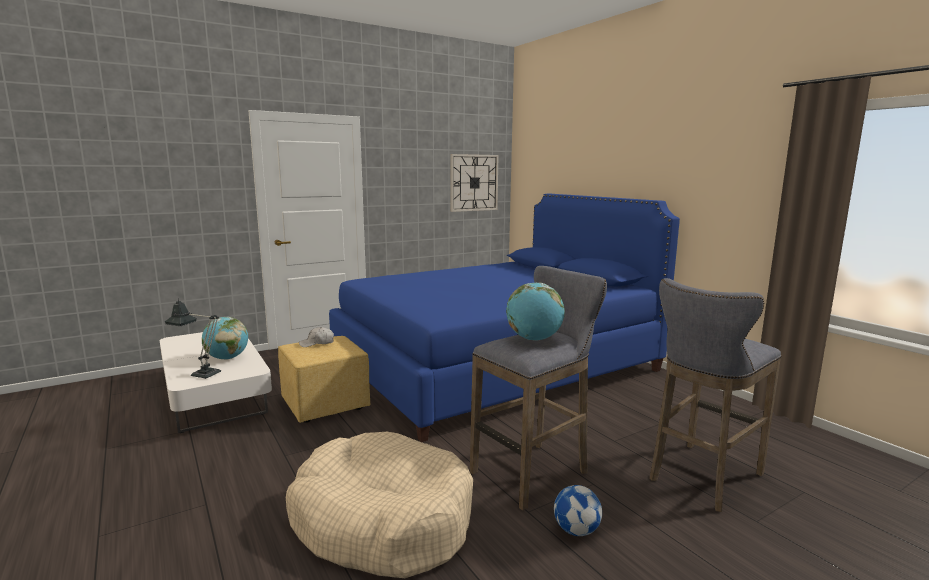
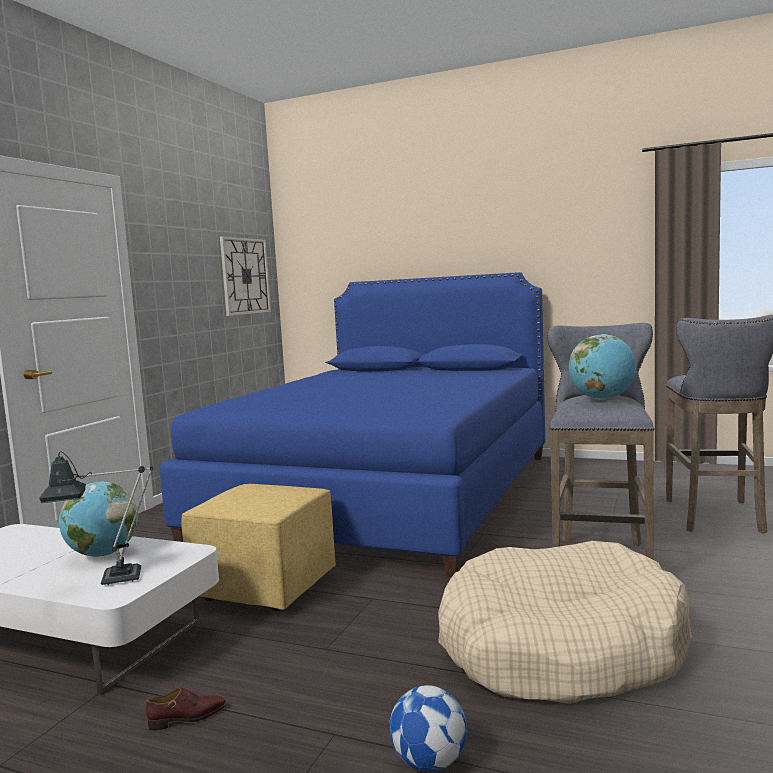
camera: 35 degrees left, 5 degrees down
(181, 462) = (188, 718): none -> brown shoe
(317, 343) = (241, 495): white cap -> none
(576, 530) = (713, 583): football -> football (429, 762)

